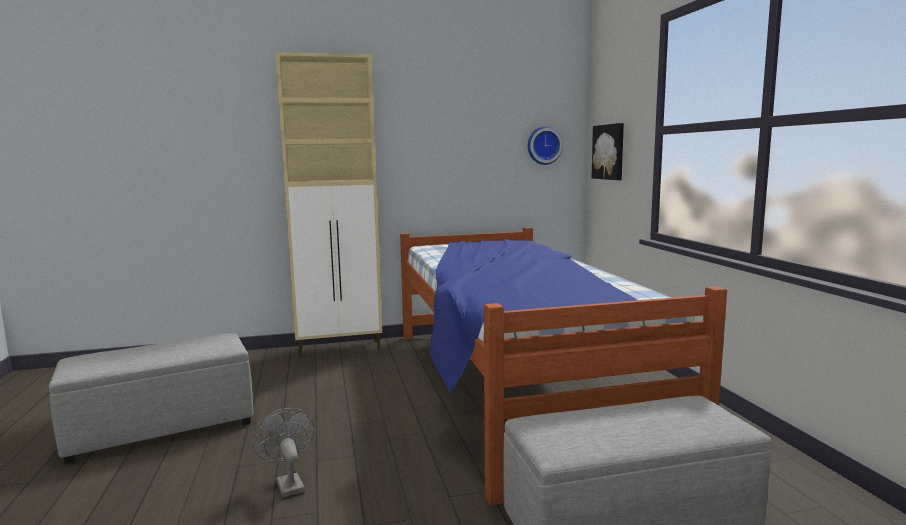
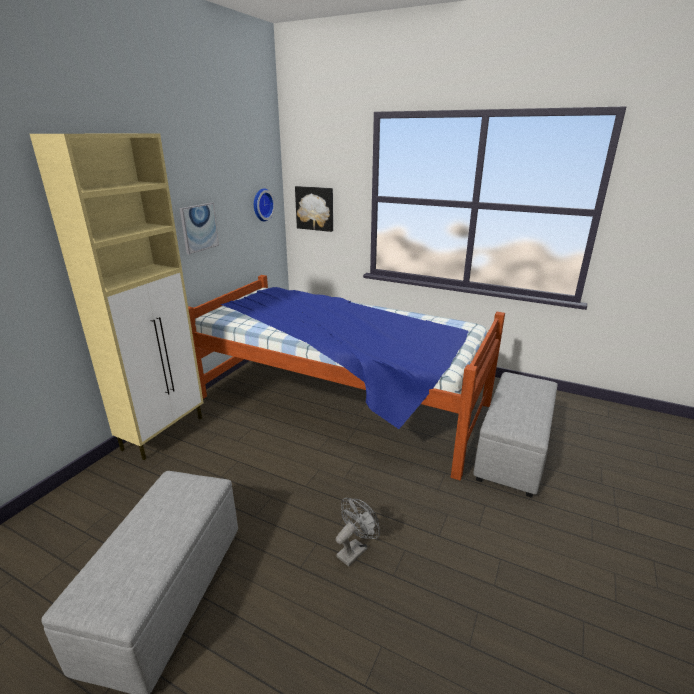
camera: 50 degrees left, 15 degrees up
(288, 483) = (355, 550): grey fan -> grey fan turned 120 degrees clockwise
(440, 156) = (199, 227): none -> picture

